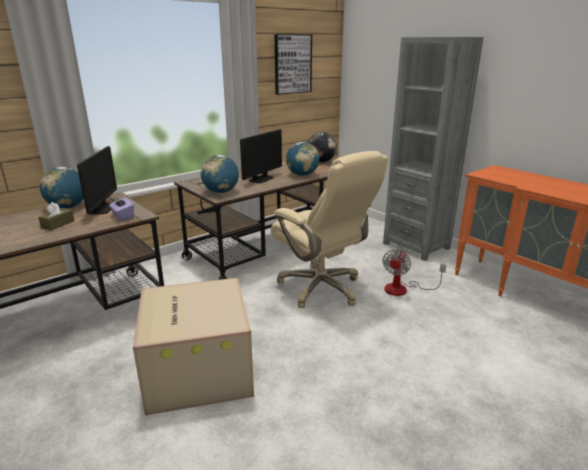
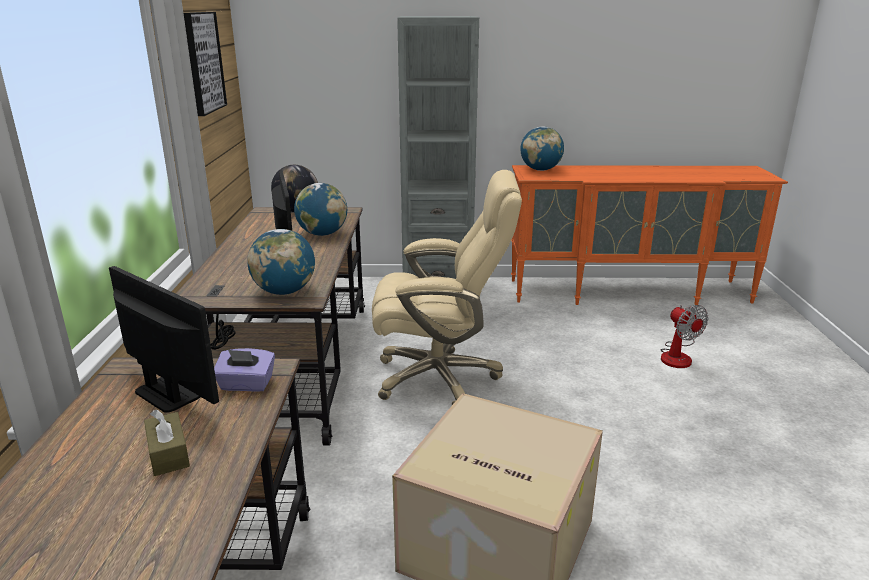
camera: 50 degrees left, 0 degrees up
(67, 207) = (86, 425): globe -> globe (540, 170)
(403, 289) = (506, 337): fan -> fan (678, 355)

